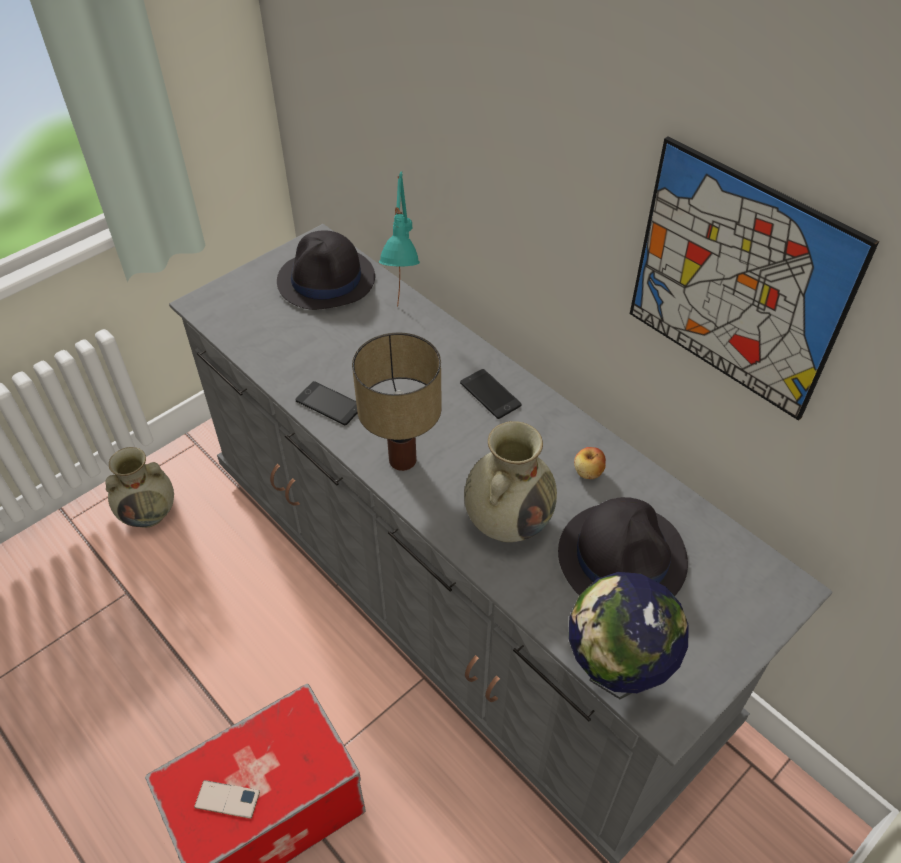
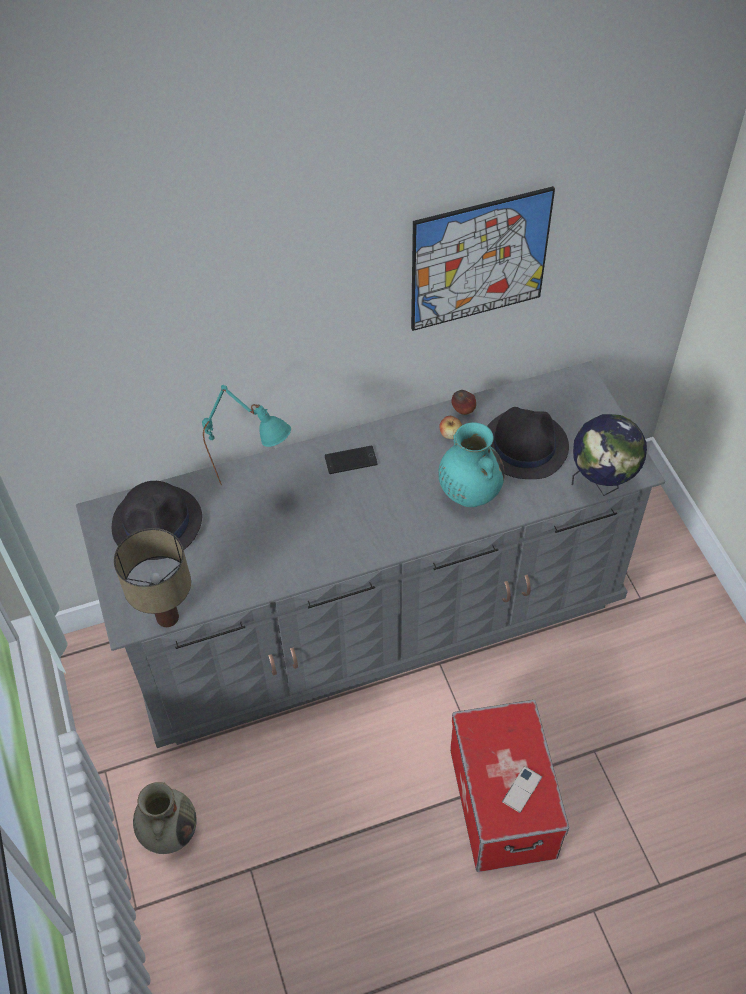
camera: 65 degrees left, 5 degrees up
(329, 404) = (305, 562): phone -> none
(401, 461) = (386, 534): table lamp -> table lamp (168, 618)
(508, 521) = (469, 492): beige vase -> turquoise vase
(634, 473) = (463, 411): none -> apple

